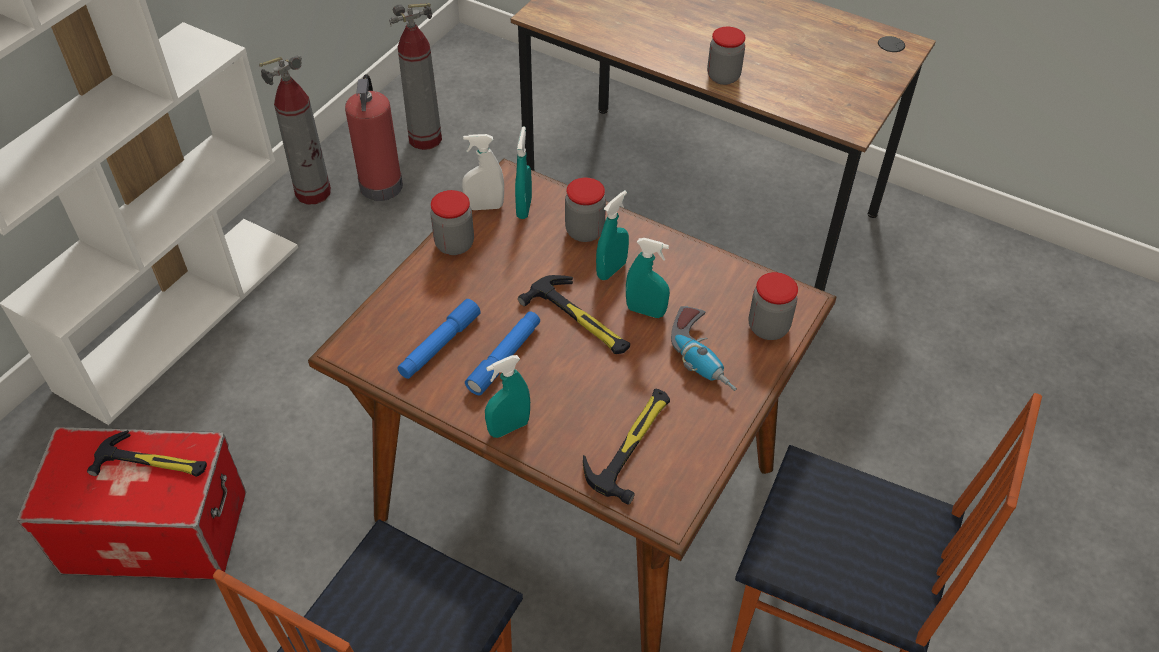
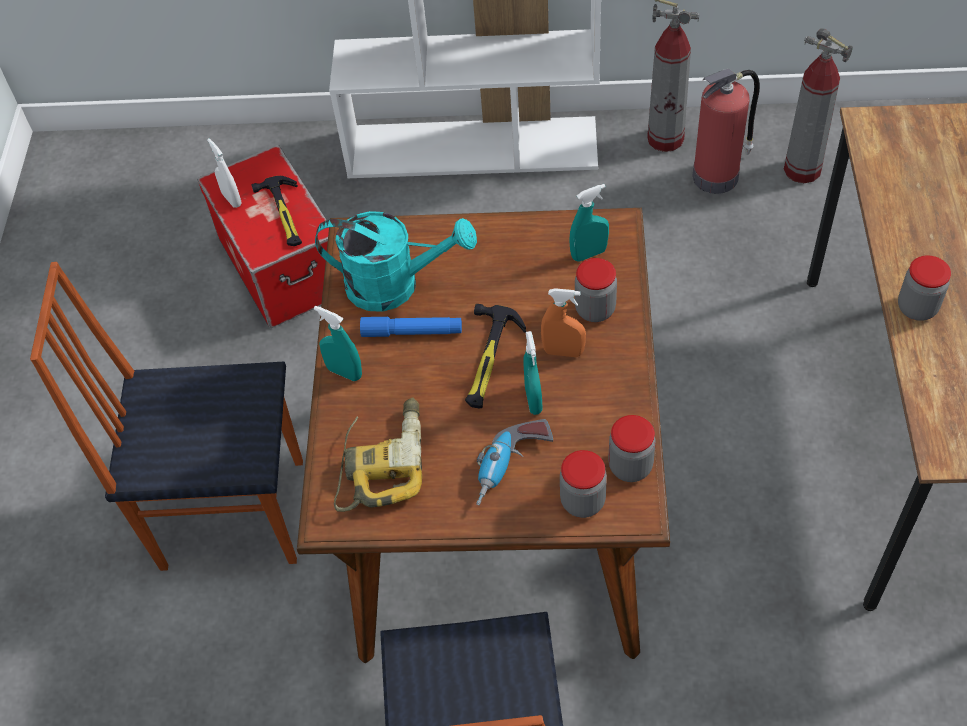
camera: 65 degrees right, 5 degrees up
(439, 345) = (395, 284): blue flashlight -> turquoise watering can
(454, 244) = (509, 233): jar -> jar (630, 466)
(484, 207) = (568, 227): white spray bottle -> white spray bottle (232, 199)
(611, 270) = (563, 352): turquoise spray bottle -> orange spray bottle
(631, 443) = (382, 461): hammer -> power drill

